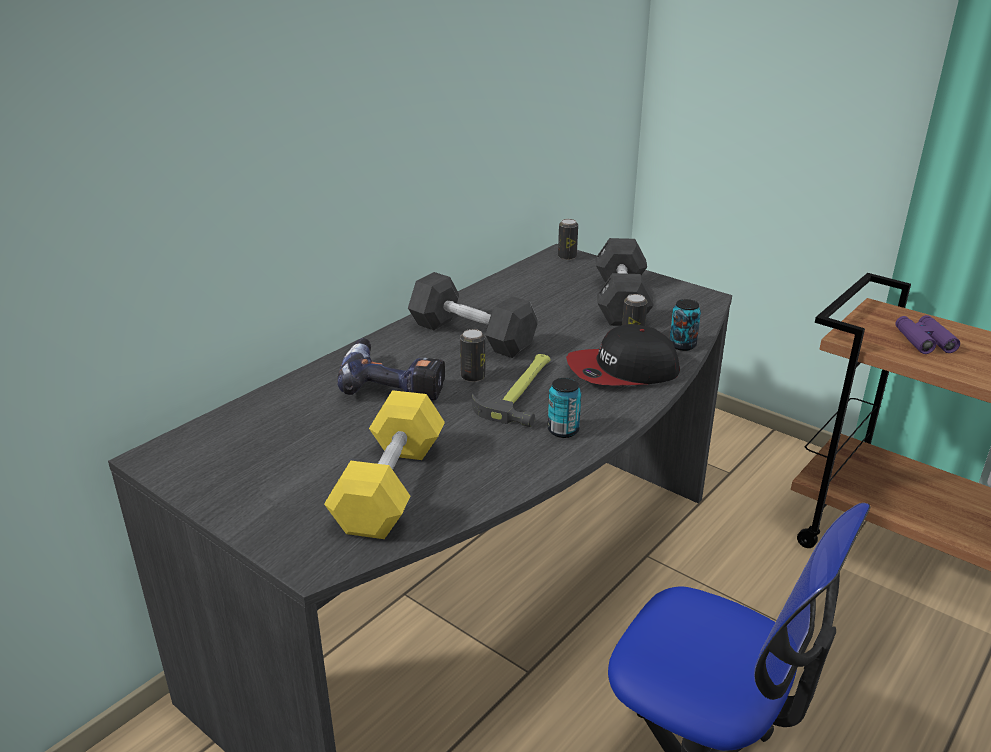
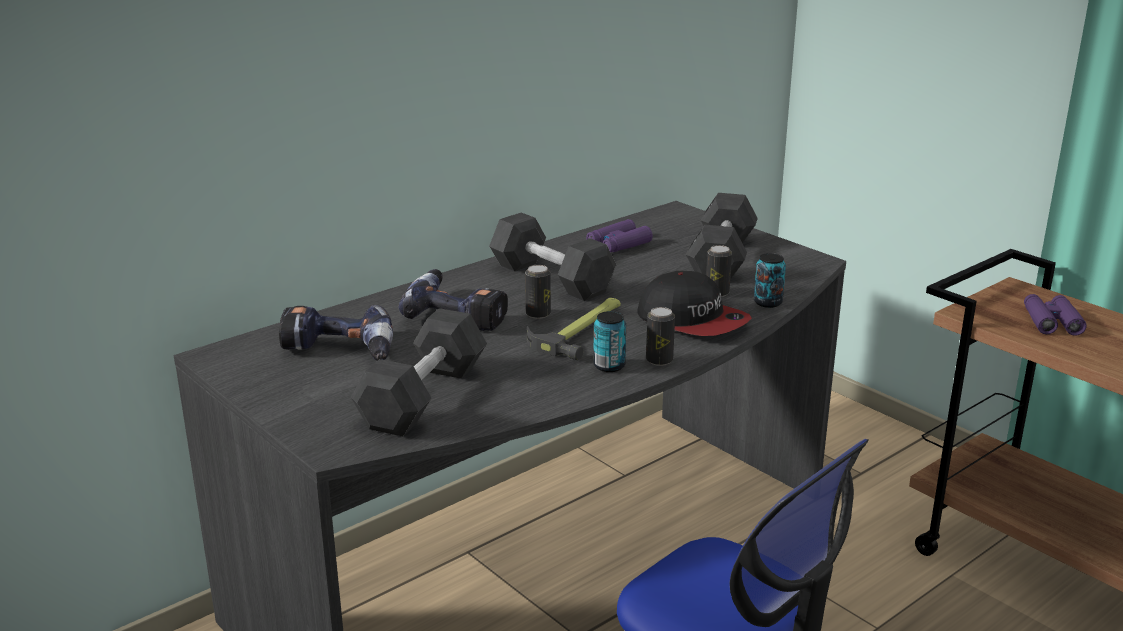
camera: 10 degrees right, 5 degrees down
(285, 441) = (338, 353): none -> power drill
(390, 486) = (423, 396): yellow dumbbell -> black dumbbell
(521, 293) = (618, 244): none -> purple binoculars
(567, 257) = (682, 214): can -> can (659, 360)
(622, 371) = (693, 320): cap -> cap turned 135 degrees counterclockwise

